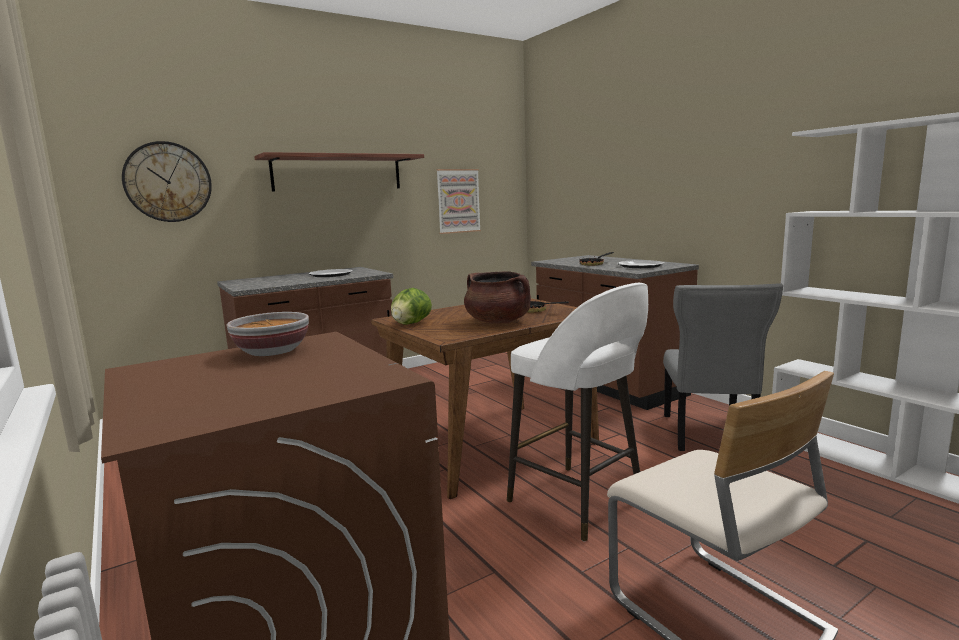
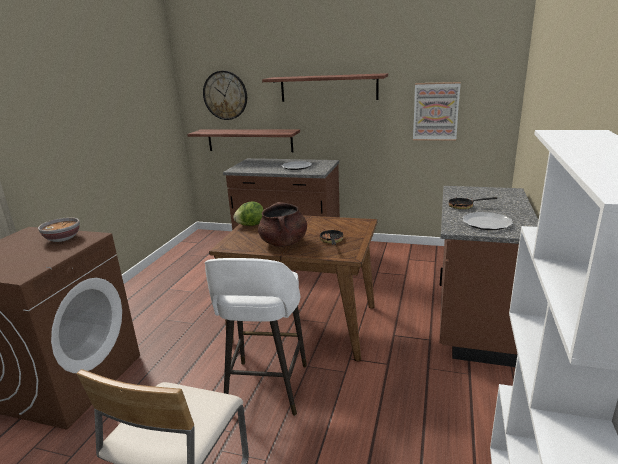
camera: 50 degrees right, 10 degrees up
(217, 253) = (249, 140): none -> shelf
(708, 435) = (446, 408): grey chair -> none

